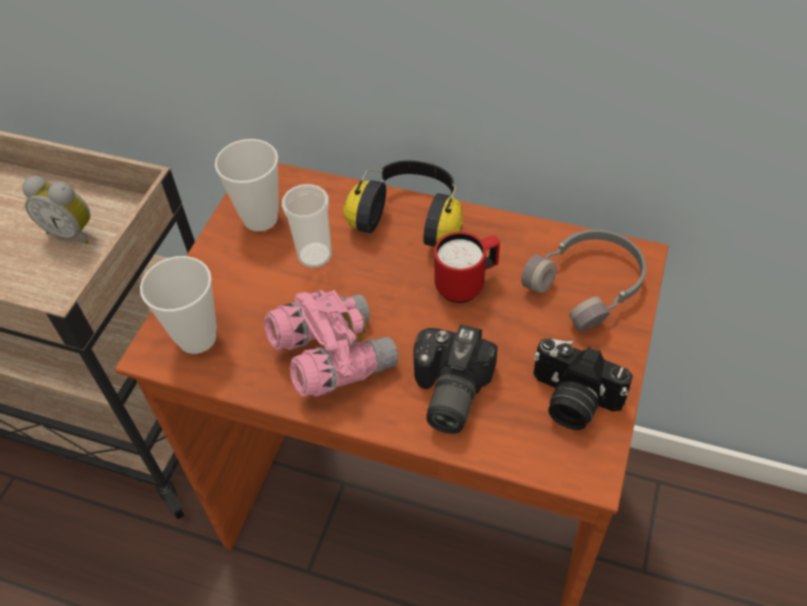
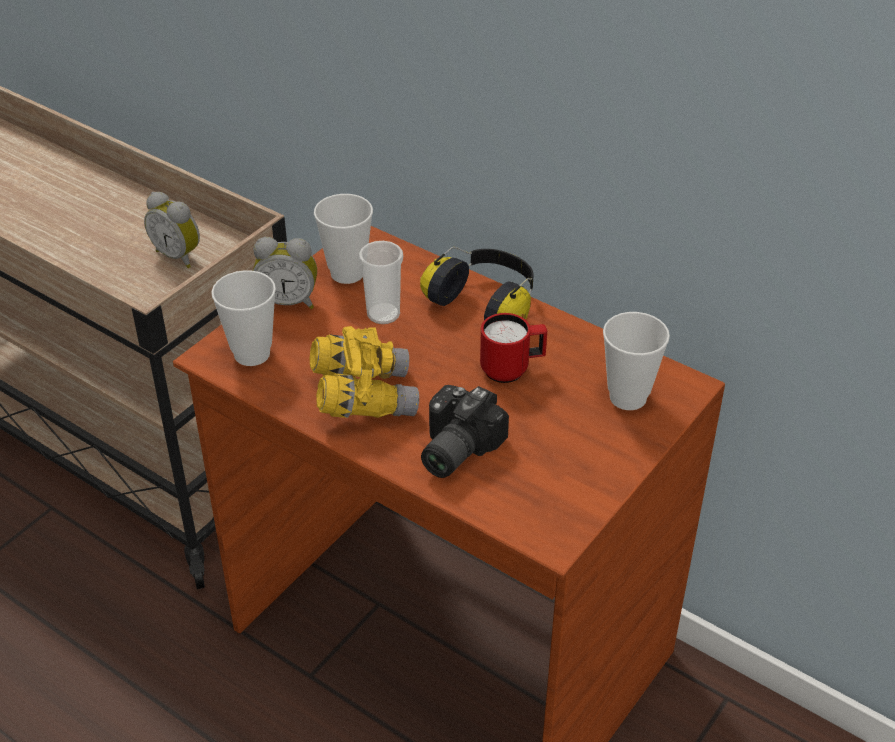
camera: 15 degrees right, 10 degrees down
(212, 266) = (288, 301): none -> alarm clock
(332, 357) = (363, 397): pink binoculars -> yellow binoculars
(571, 401) = (564, 483): camera -> none
(588, 285) = (628, 397): grey headphones -> cup

